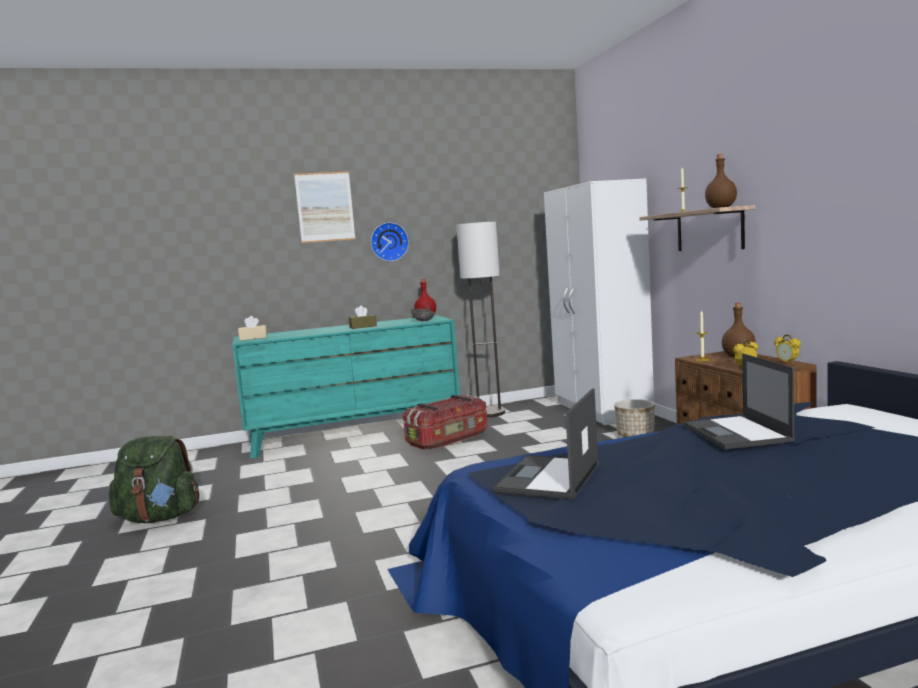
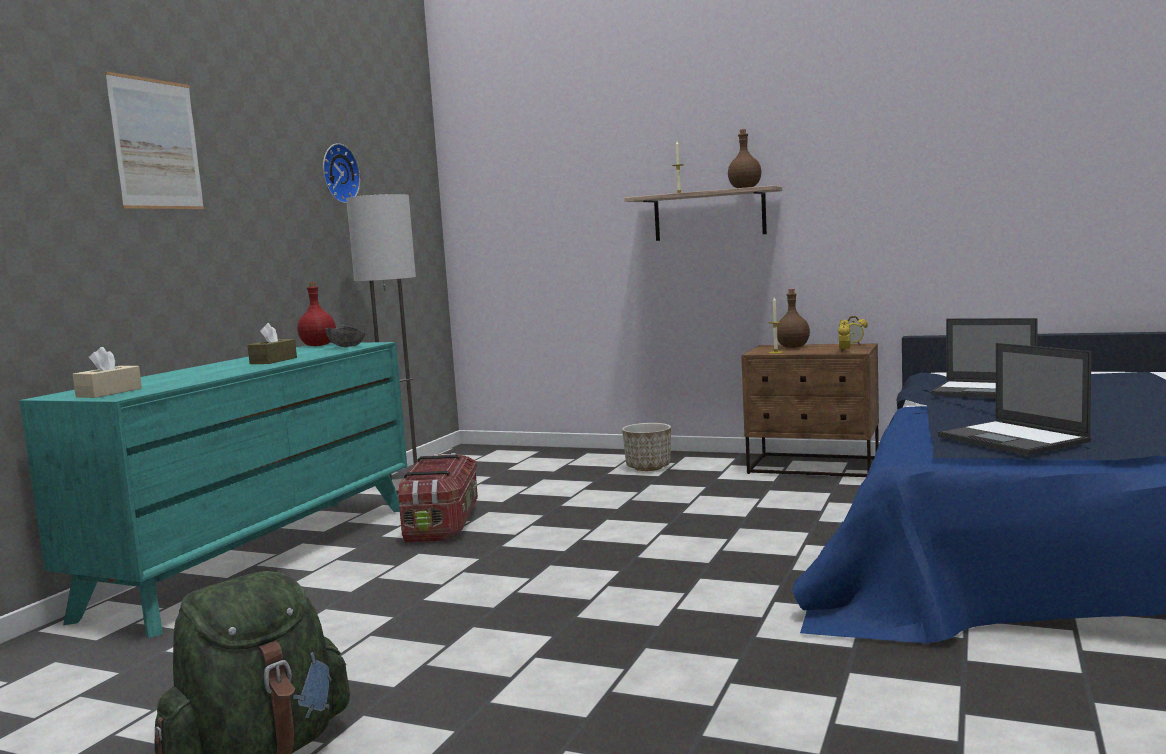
camera: 50 degrees left, 0 degrees up
(389, 242) = (247, 218): wall clock -> wall clock (337, 174)
(602, 410) = (541, 456): white wardrobe -> none

